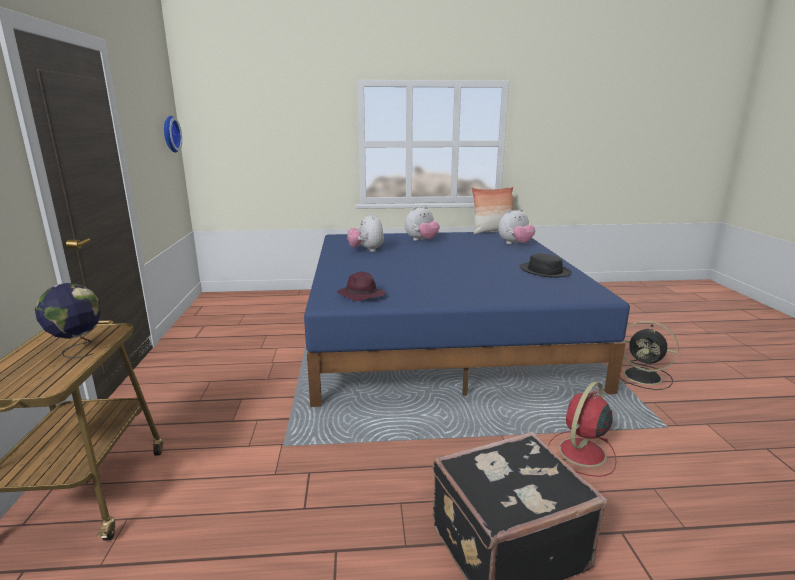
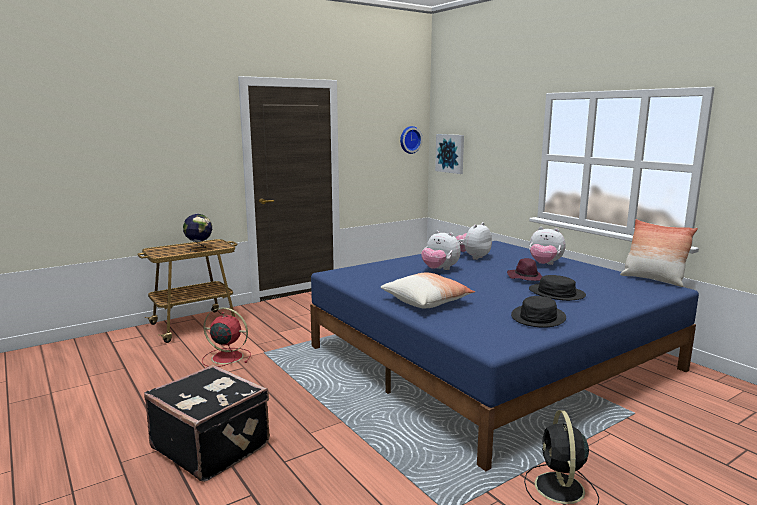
camera: 60 degrees right, 5 degrees down
(224, 149) = (450, 153): none -> picture
(360, 295) = (360, 276): purple hat -> purple hat (525, 278)
(474, 290) = (427, 301): none -> pillow
(495, 254) = (556, 293): none -> black hat
(515, 244) = (620, 294): plush toy -> plush toy (439, 269)
(581, 453) = (348, 463): red fan -> red fan (226, 357)

